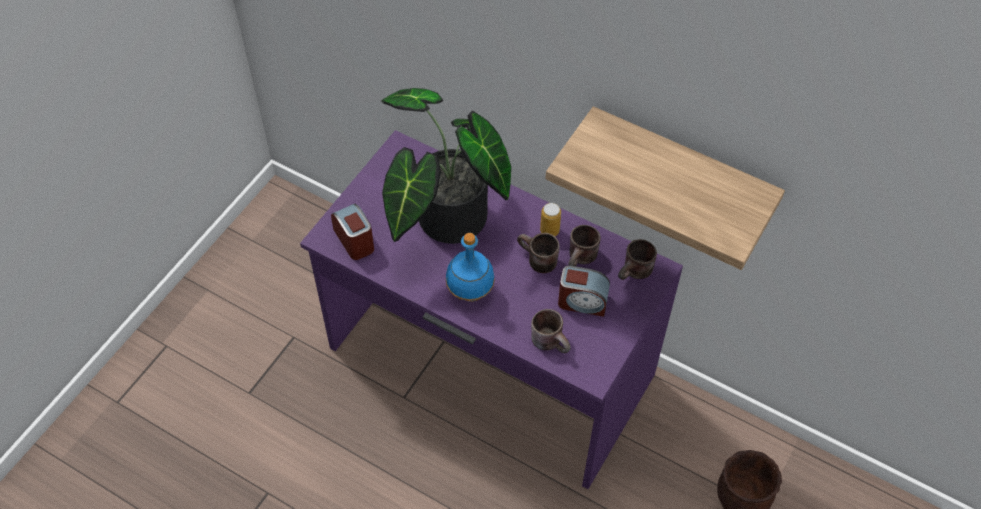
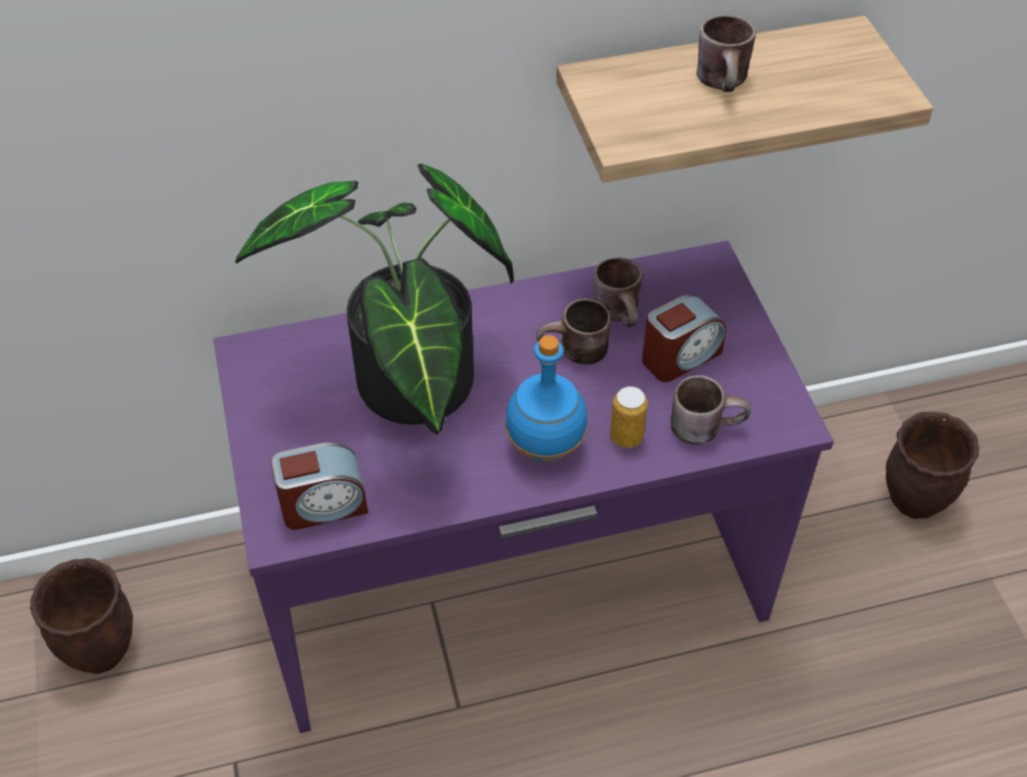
camera: 45 degrees left, 5 degrees down
(292, 244) = (103, 651): none -> brown planter
(355, 240) = (323, 505): alarm clock -> alarm clock turned 150 degrees clockwise
(549, 231) = (548, 311): can -> can (626, 437)
(636, 273) = (695, 284): brown mug -> brown mug (727, 83)

